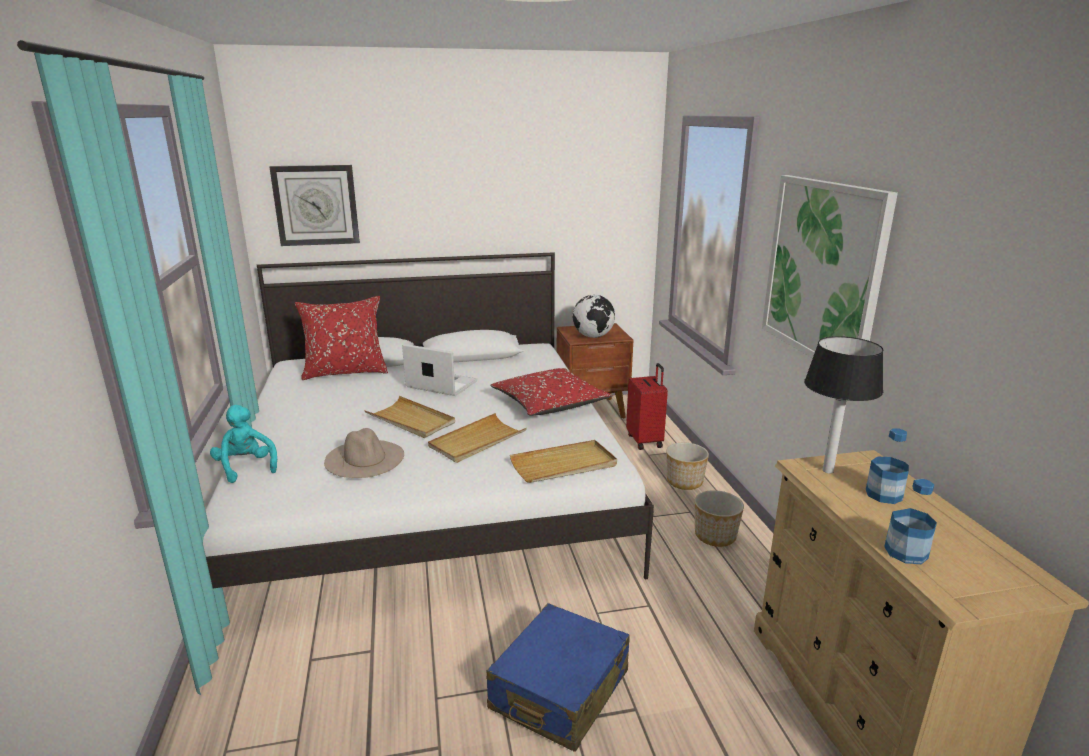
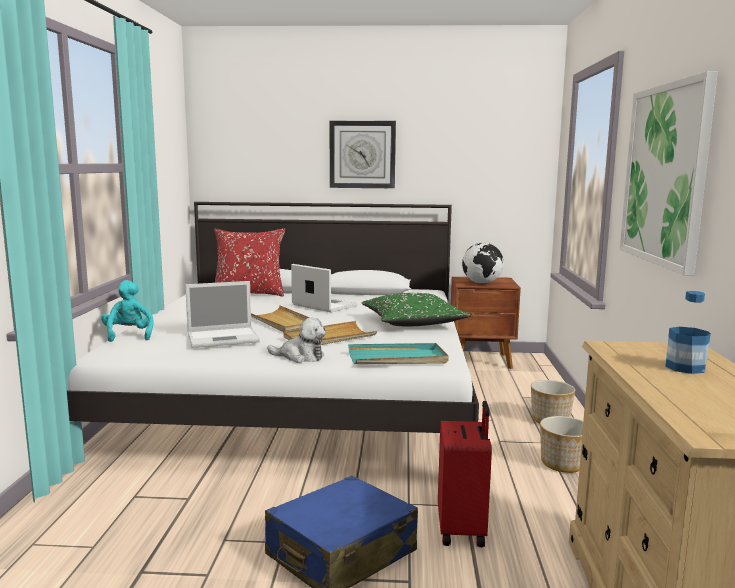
camera: 15 degrees right, 10 degrees down
(316, 205) = (246, 155): wall clock -> wall clock (362, 154)
(364, 458) = (224, 338): beige hat -> laptop
(463, 477) = (300, 357): none -> plush toy
(549, 404) = (412, 323): red pillow -> green pillow
(564, 465) = (397, 358): beige tray -> turquoise tray
(645, 441) = (524, 386): red suitcase -> red suitcase (463, 529)
(827, 470) = (634, 349): table lamp -> none
(906, 552) = (675, 401): bottle -> none

